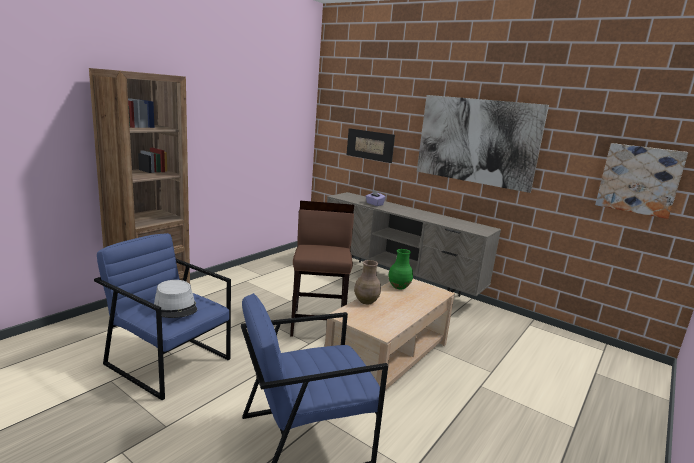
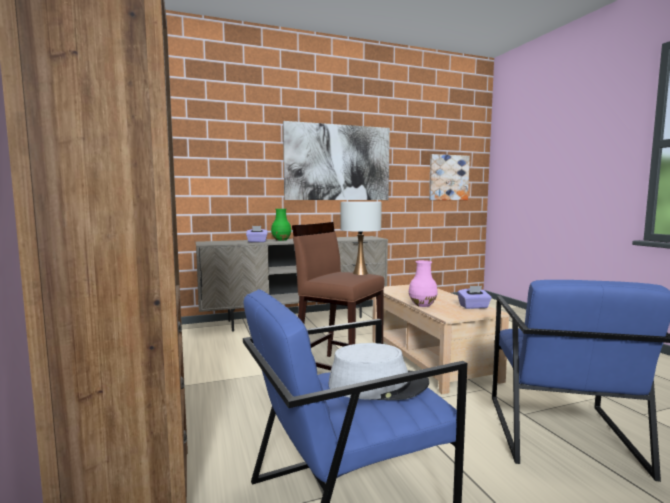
camera: 55 degrees left, 10 degrees down
(336, 253) = (360, 273): none -> white table lamp
(366, 301) = (423, 305): brown vase -> pink vase
(370, 145) = (218, 180): picture -> none
(389, 323) = (473, 307): none -> purple tissue box
(399, 286) = (398, 292): green vase -> green vase (281, 240)

